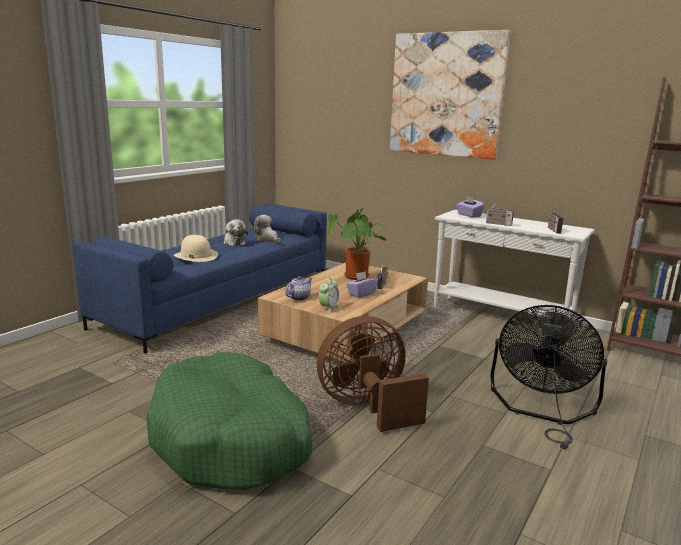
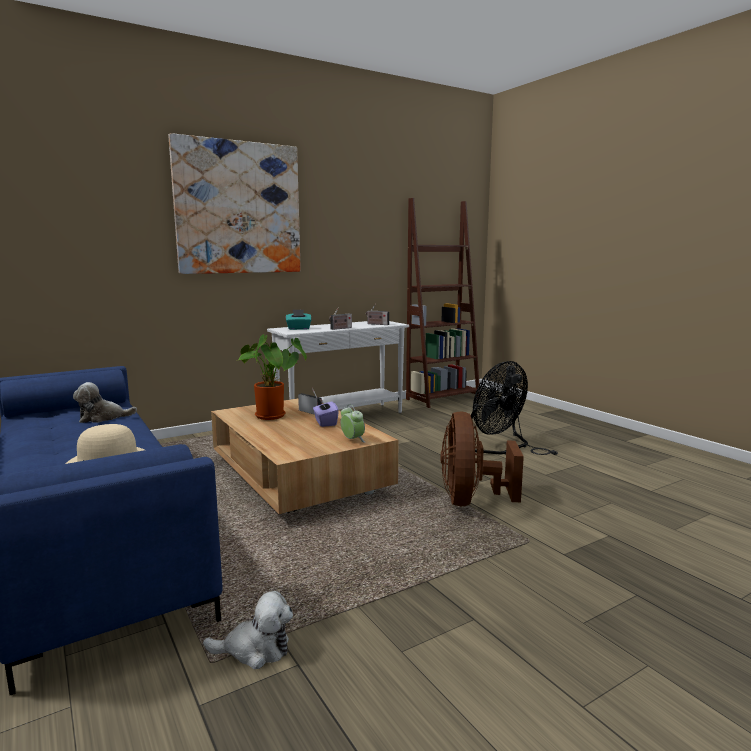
camera: 65 degrees left, 5 degrees down
(231, 439) = (504, 578): green dog bed -> none
(234, 242) = (76, 434): plush toy -> plush toy (255, 649)
(299, 297) = (304, 446): teapot -> none
(469, 215) = (298, 329): purple tissue box -> turquoise tissue box

